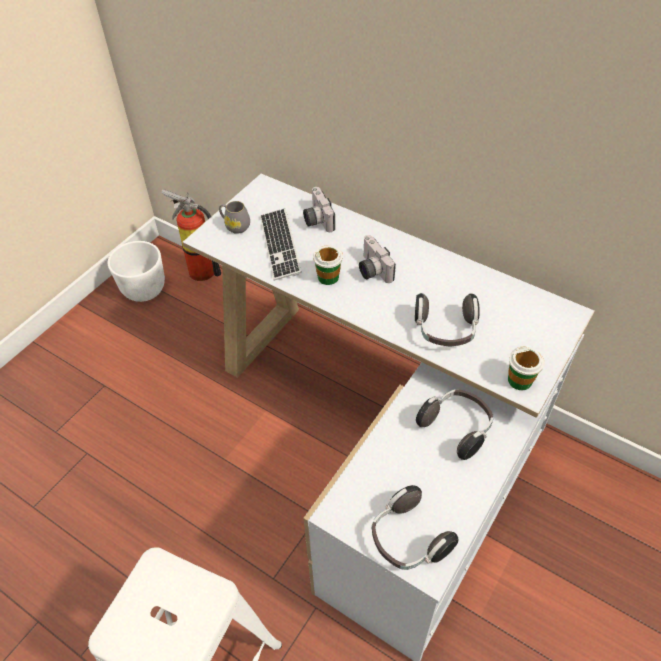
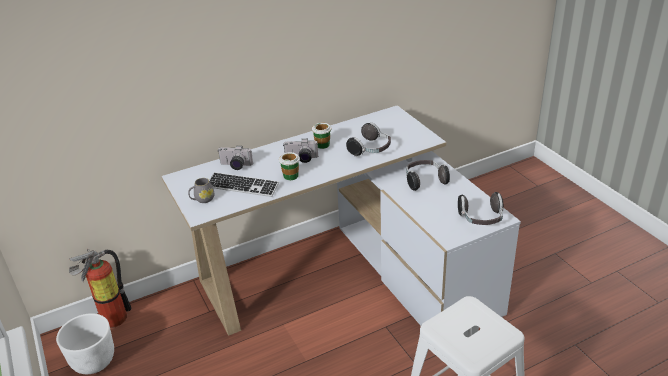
camera: 60 degrees left, 15 degrees down
(520, 380) = (423, 139): cup -> cup (322, 145)

